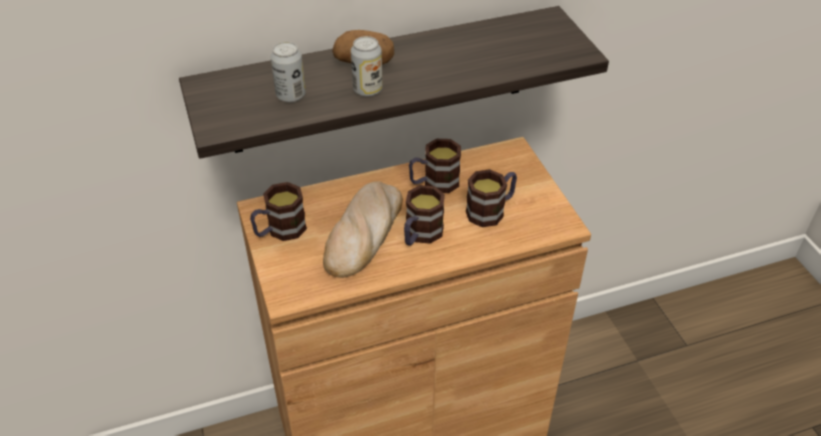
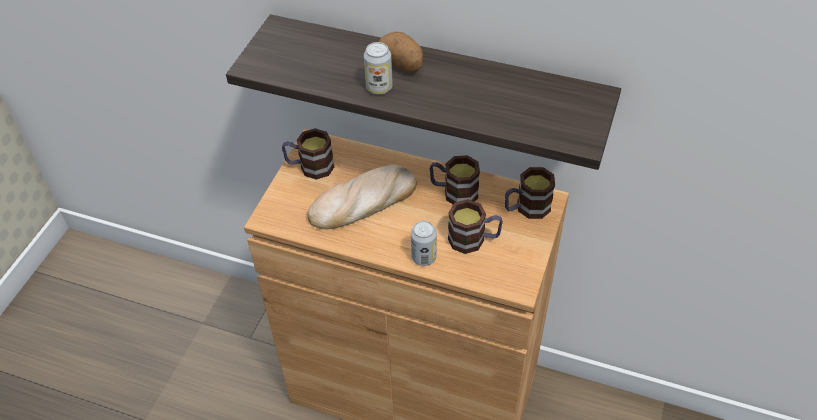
camera: 40 degrees right, 5 degrees up
(291, 95) = (323, 65): can -> can (423, 257)
(420, 235) = (400, 227): mug -> mug (526, 208)

